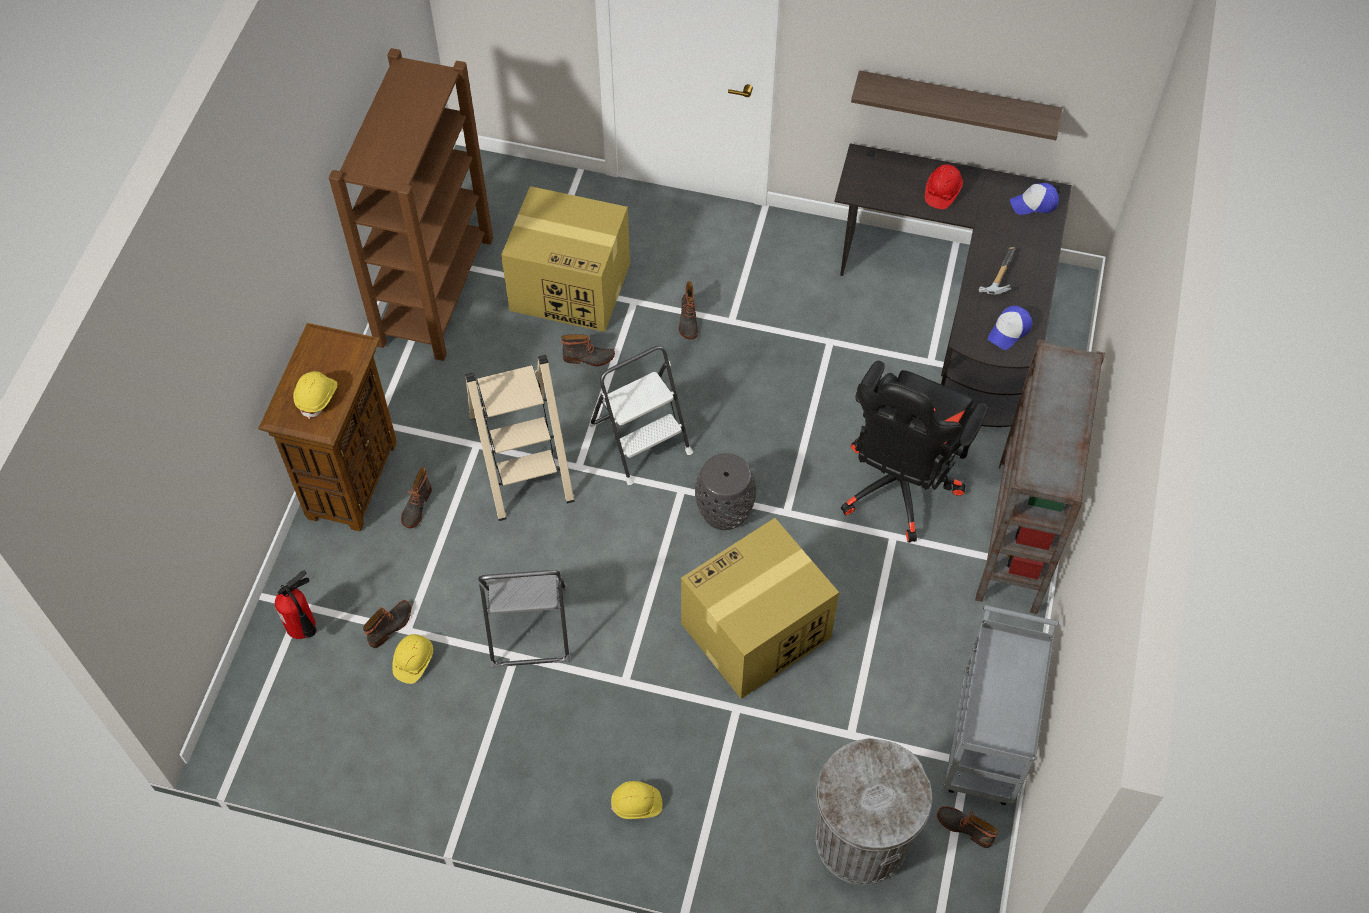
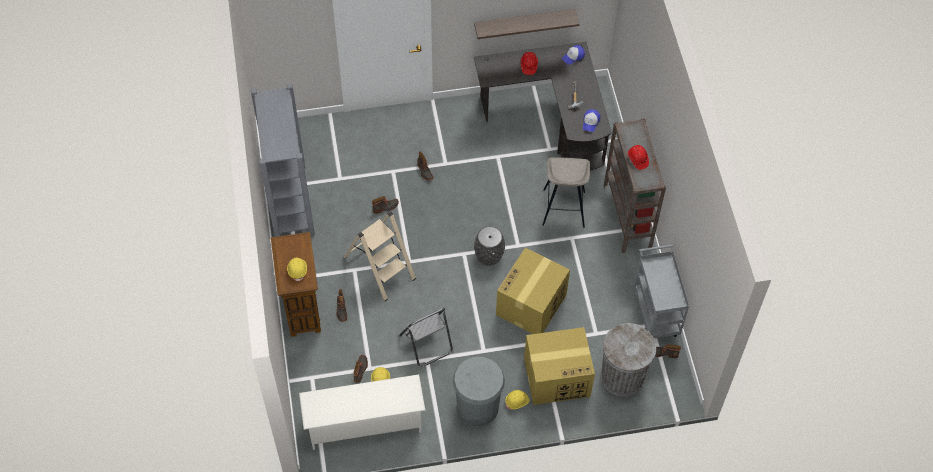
camera: 25 degrees left, 0 degrees up
(305, 630) = (321, 387): fire extinguisher -> none
(343, 728) = (364, 424): none -> white shoe rack
(435, 290) = (290, 202): brown bookcase -> grey bookcase
(558, 784) = (477, 407): none -> grey trash can
(572, 287) = (358, 175): cardboard box -> cardboard box (557, 377)
(638, 435) = (430, 235): white step ladder -> none
(903, 477) = (563, 208): black office chair -> grey stool
(1051, 426) = (637, 159): none -> red hard hat

